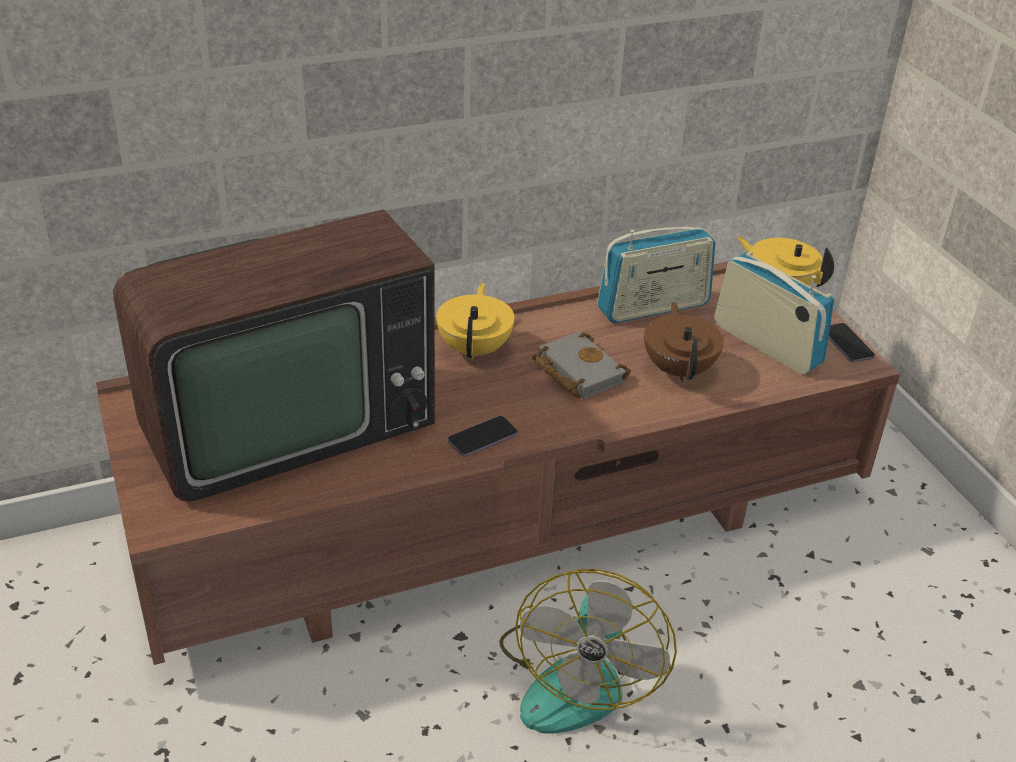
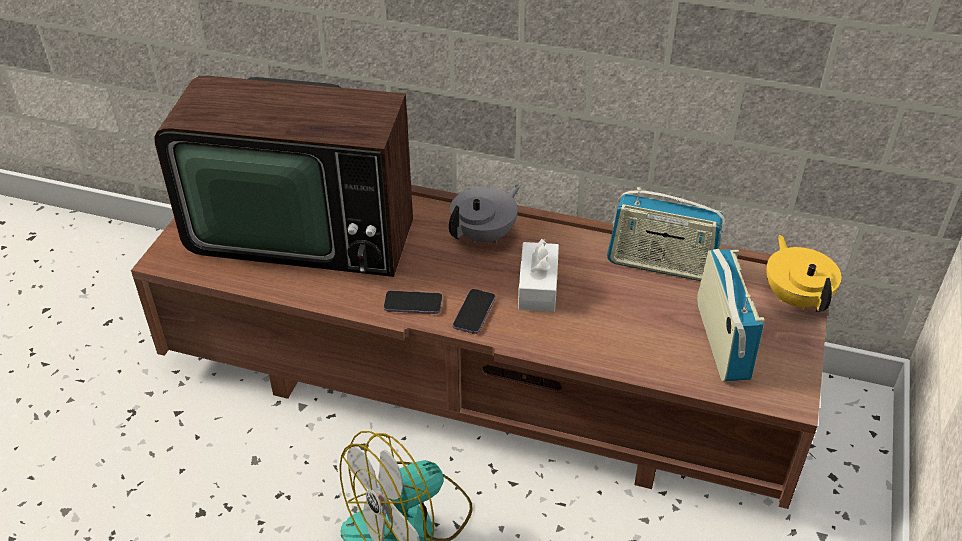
camera: 40 degrees right, 5 degrees up
(475, 348) = (485, 235): yellow teapot -> grey teapot
(576, 371) = (538, 287): grey book -> white tissue box
(679, 369) = (621, 325): brown teapot -> none
(847, 344) = (797, 376): phone -> phone (474, 312)

